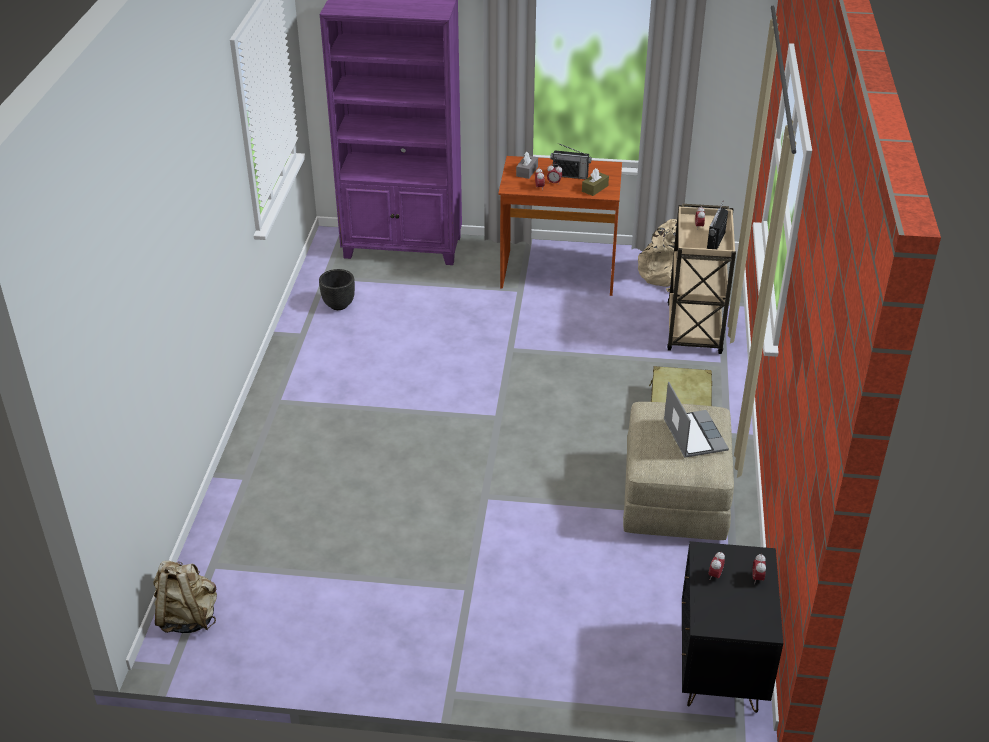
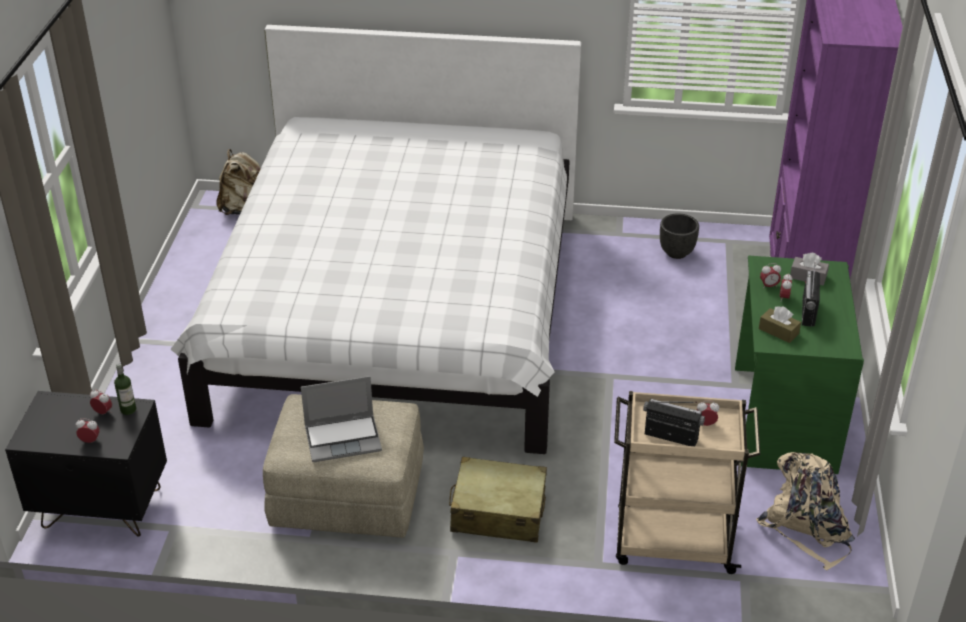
camera: 90 degrees right, 0 degrees up
(413, 476) = (398, 312): none -> white bed
(558, 273) = (782, 418): brown desk -> green desk
(707, 557) = (128, 409): none -> bottle

